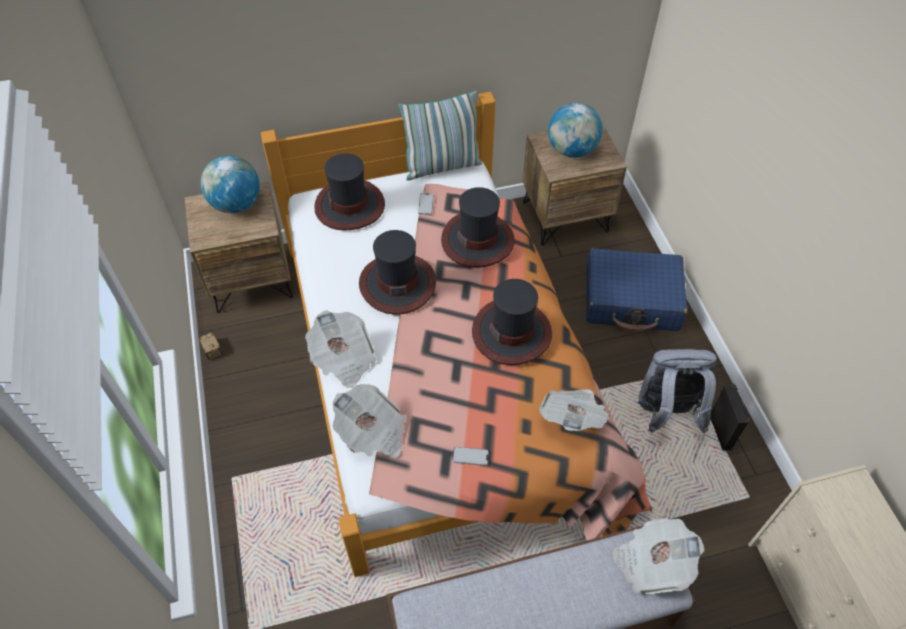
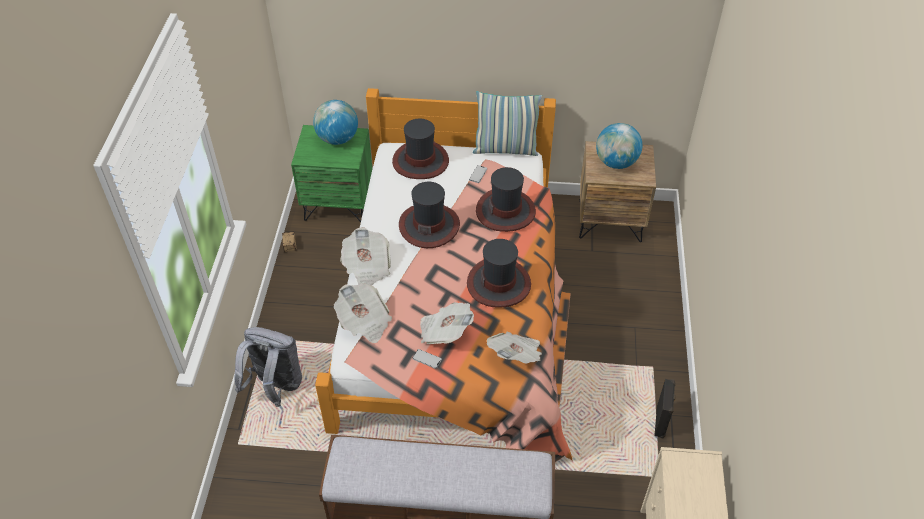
camera: 20 degrees right, 5 degrees down
(251, 280) = (339, 203): brown nightstand -> green nightstand
(632, 300) = (635, 300): blue suitcase -> none
(652, 563) = (531, 475): newspaper -> newspaper (445, 332)
(666, 413) = (621, 394): grey backpack -> grey backpack (275, 387)

